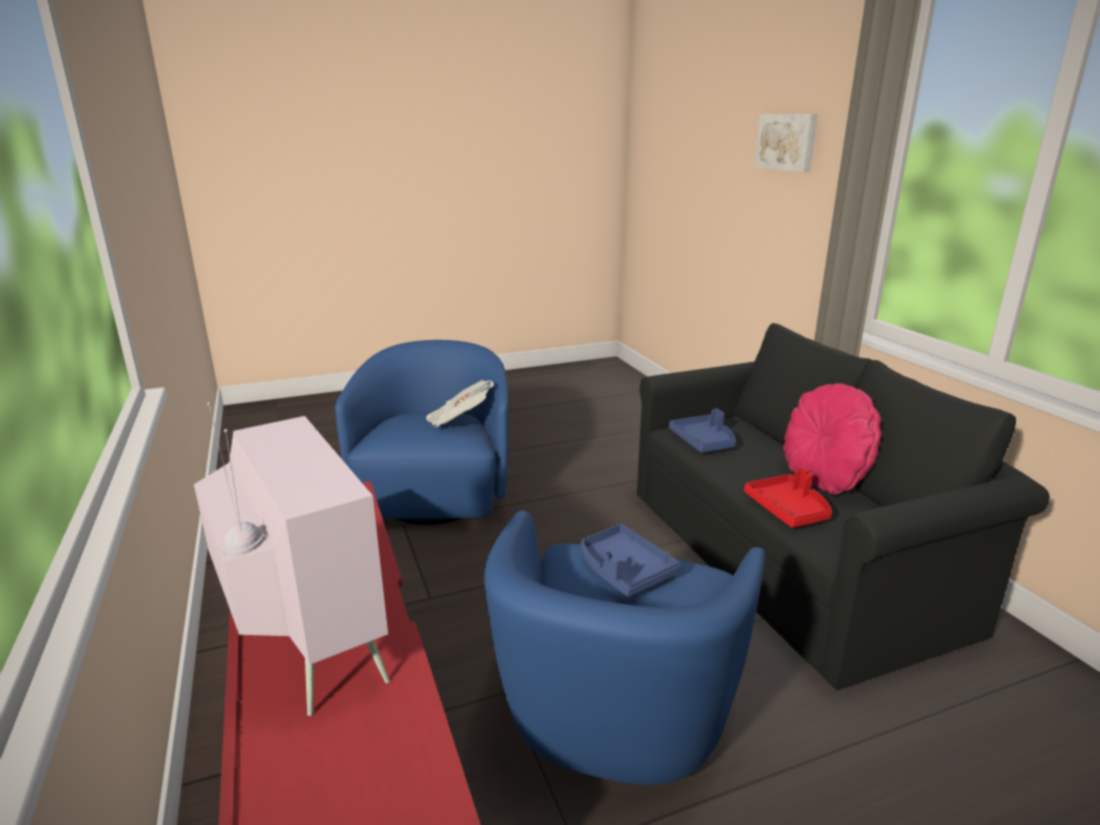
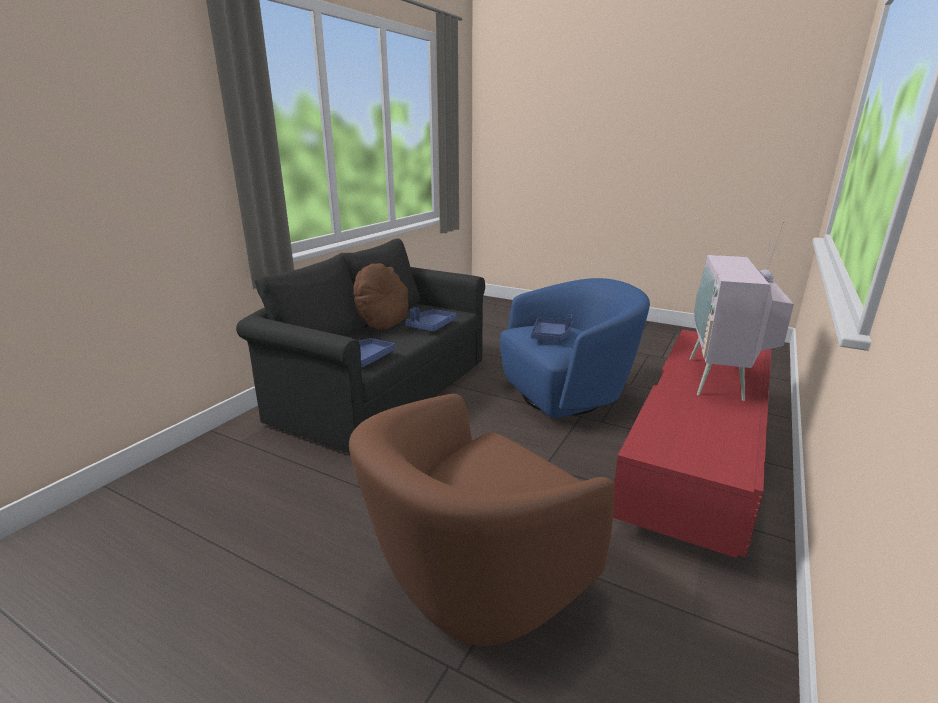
camera: 130 degrees left, 0 degrees up
(436, 493) = (477, 582): blue armchair -> brown armchair
(459, 420) = (469, 458): newspaper -> none
(787, 142) = (106, 111): picture -> none
(788, 510) = (431, 326): red tray -> blue tray
(823, 480) = (383, 325): pink pillow -> brown pillow

